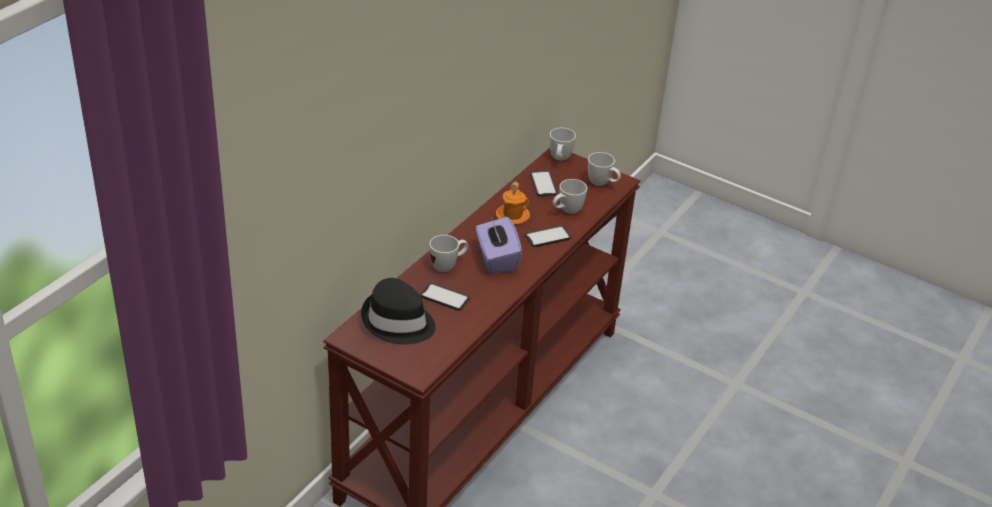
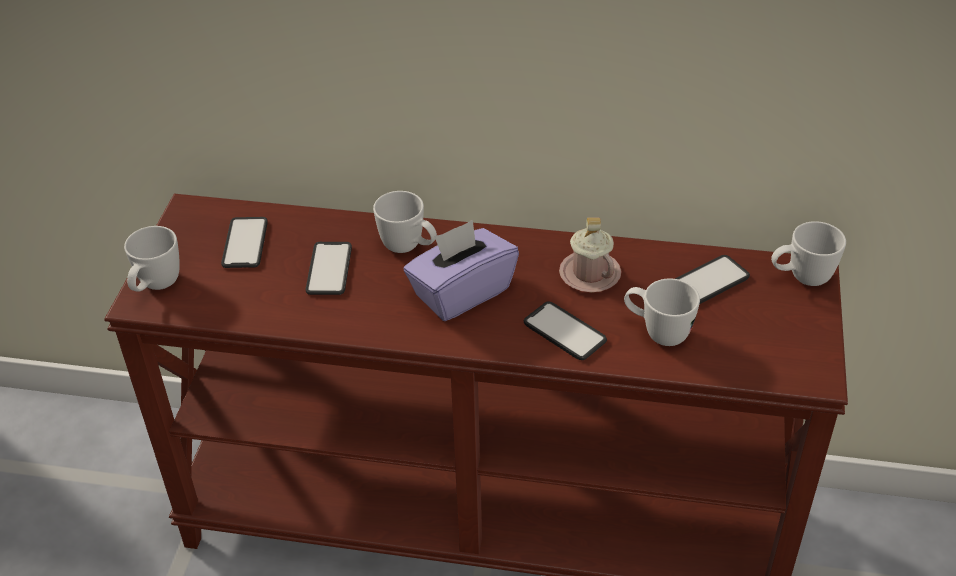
camera: 70 degrees right, 5 degrees up
(397, 322) = (245, 243): black hat -> phone
(512, 215) = (590, 274): orange mug -> pink mug
(602, 184) = (782, 354): white mug -> white mug (156, 287)

